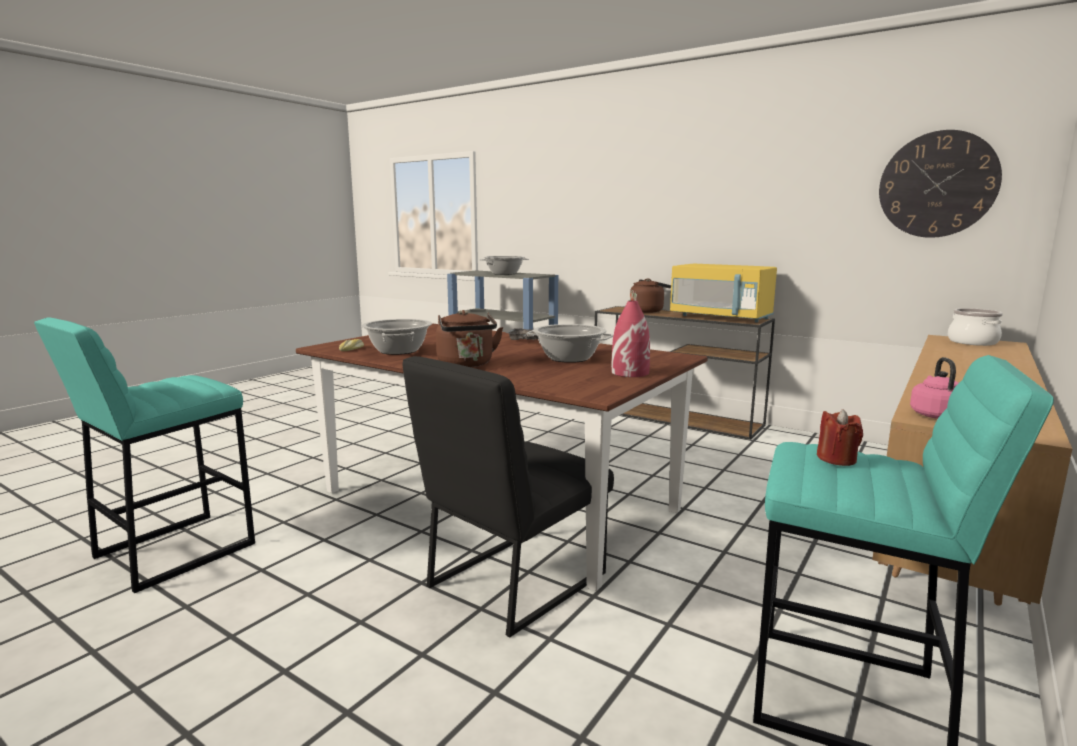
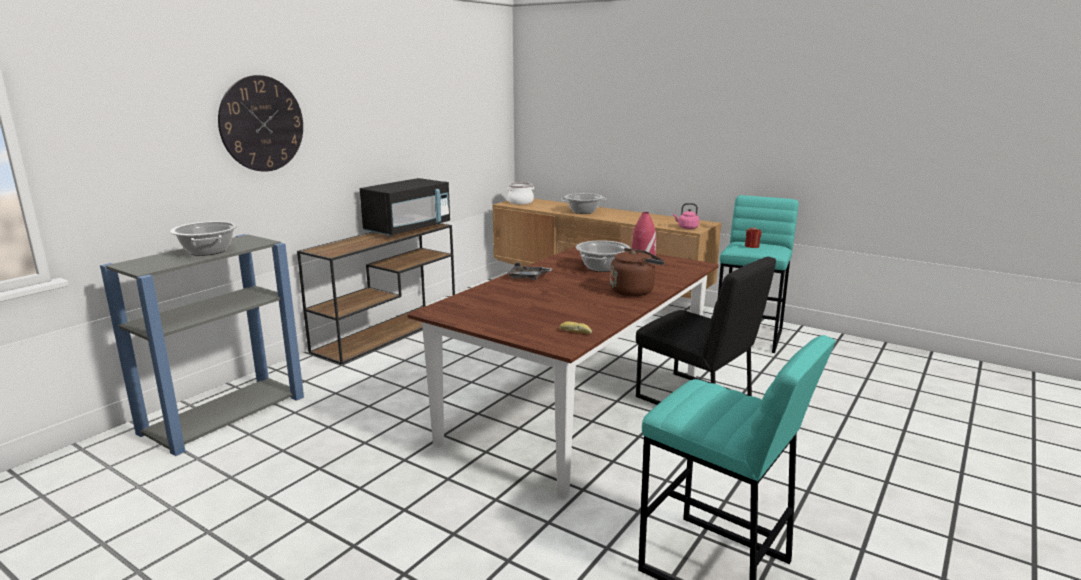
camera: 90 degrees left, 5 degrees up
(398, 351) = (582, 314): cooking pot -> cooking pot (583, 211)
(648, 311) = (350, 243): brown kettle -> none
(721, 317) = (408, 229): yellow microwave -> black microwave
(937, 184) = (476, 108): wall clock -> wall clock (262, 124)

